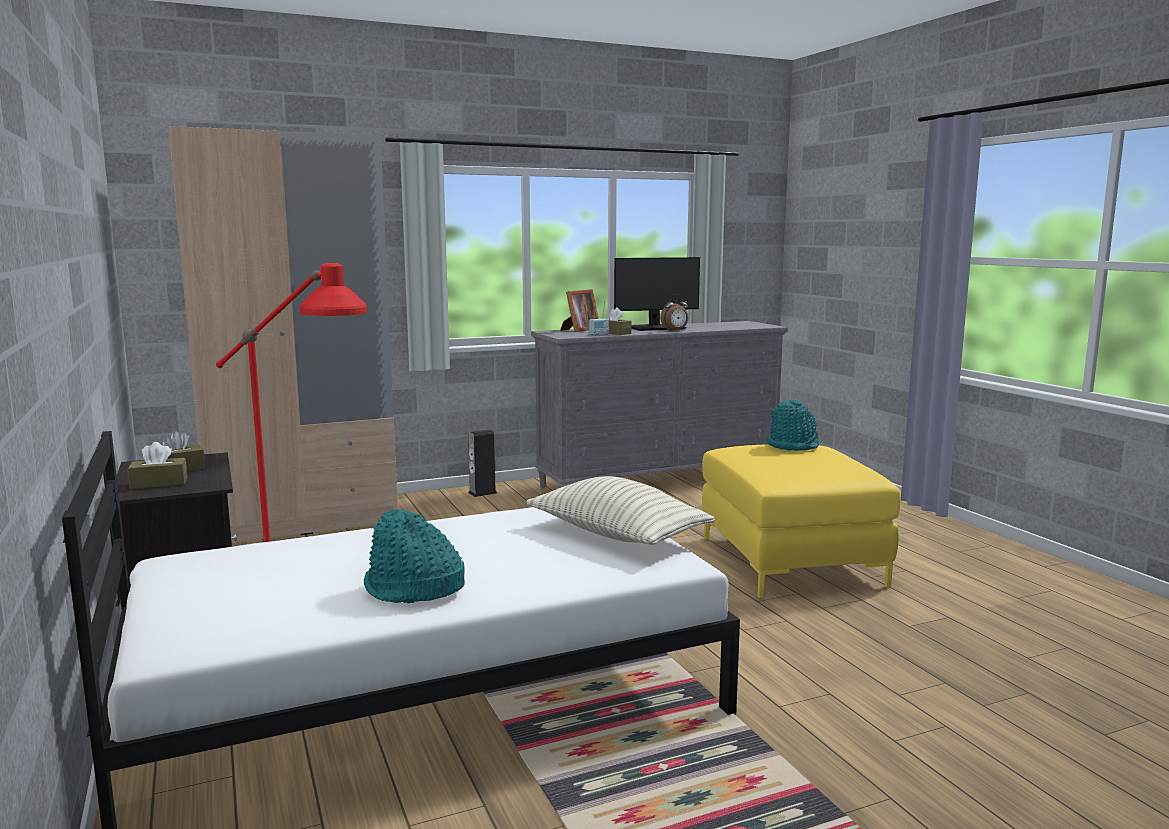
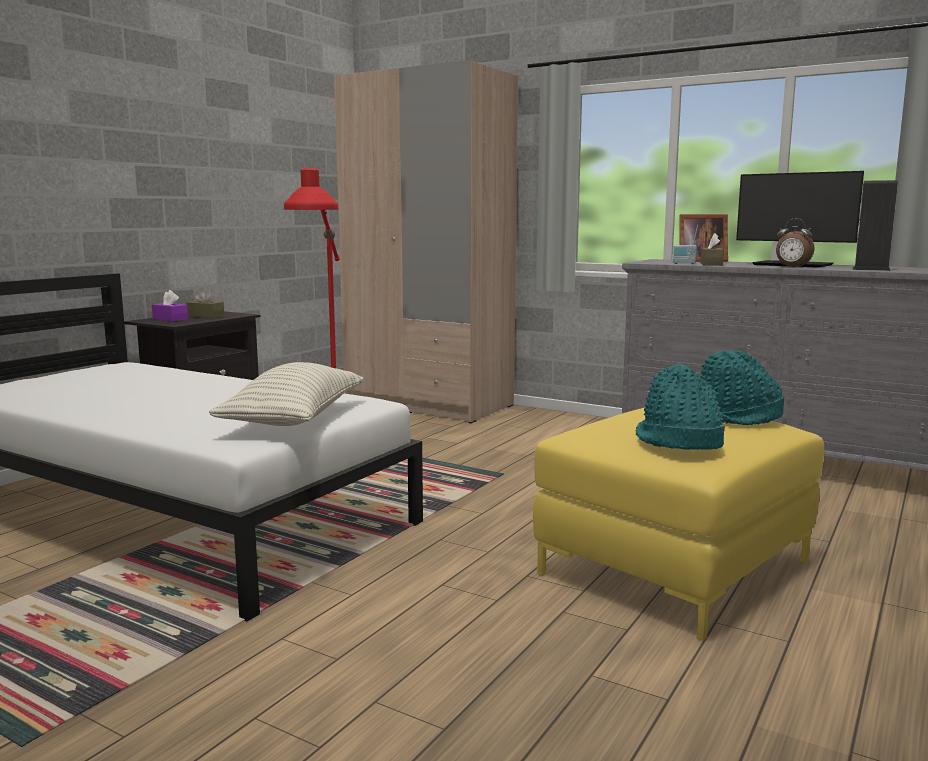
camera: 55 degrees right, 0 degrees up
(159, 483) = (170, 319): brown tissue box -> purple tissue box
(413, 589) = (105, 402): turquoise hat -> turquoise hat (678, 441)
(482, 493) = (587, 423): speaker -> speaker (871, 269)

